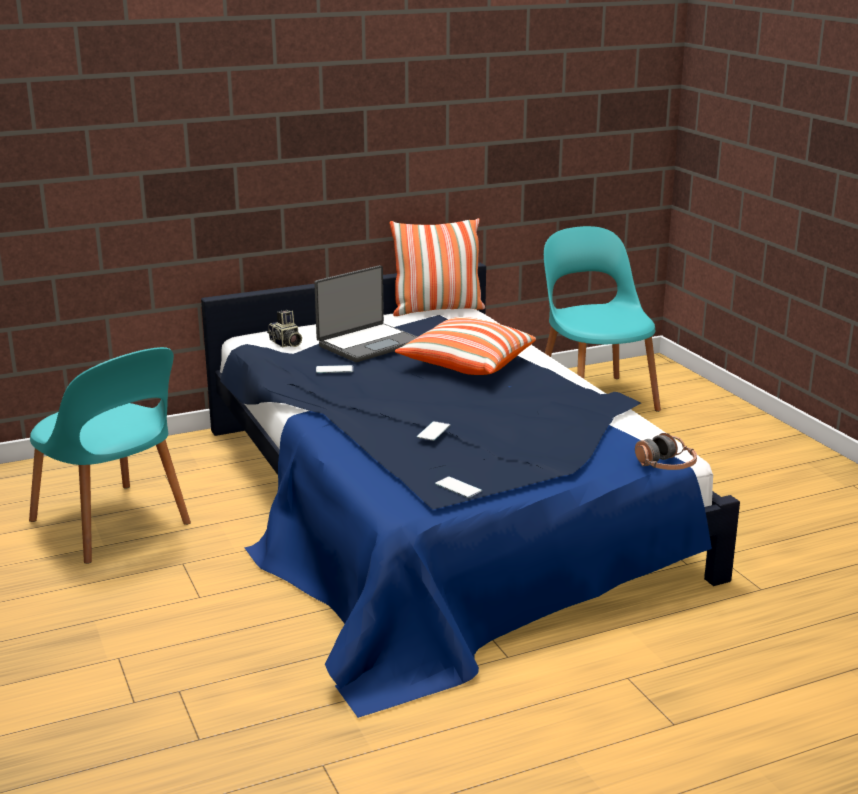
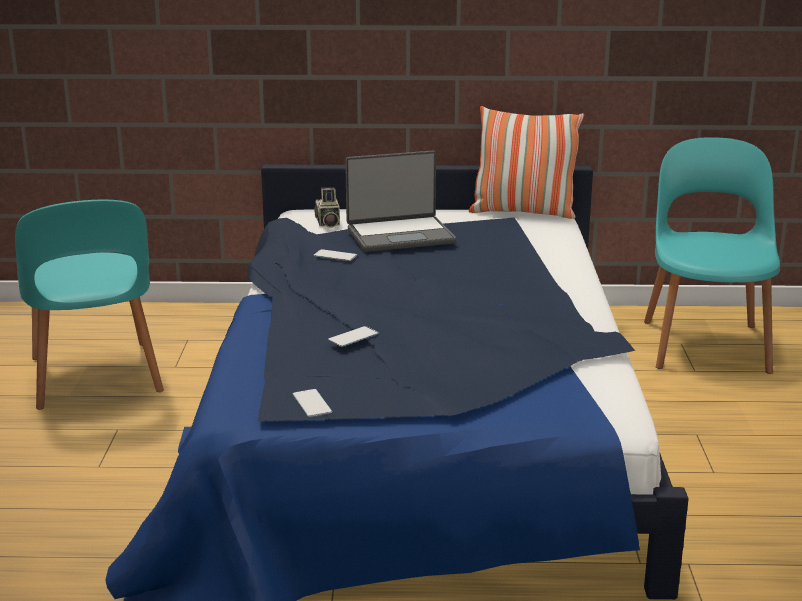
camera: 25 degrees right, 0 degrees up
(466, 365) = (479, 273): pillow -> none
(665, 466) = (584, 431): headphones -> none

